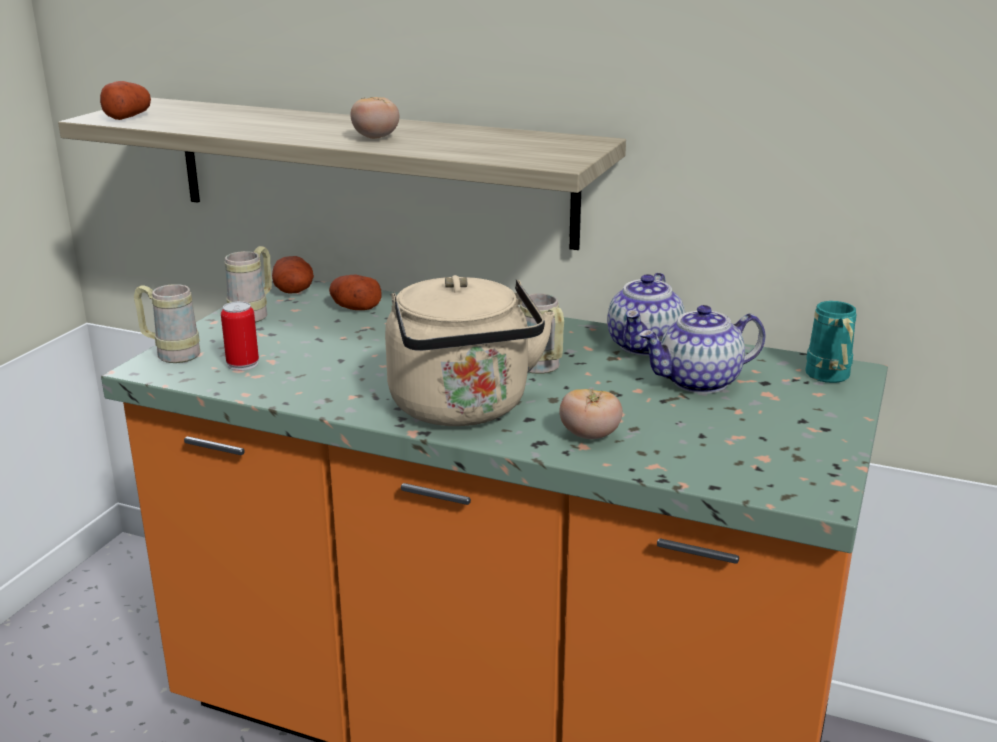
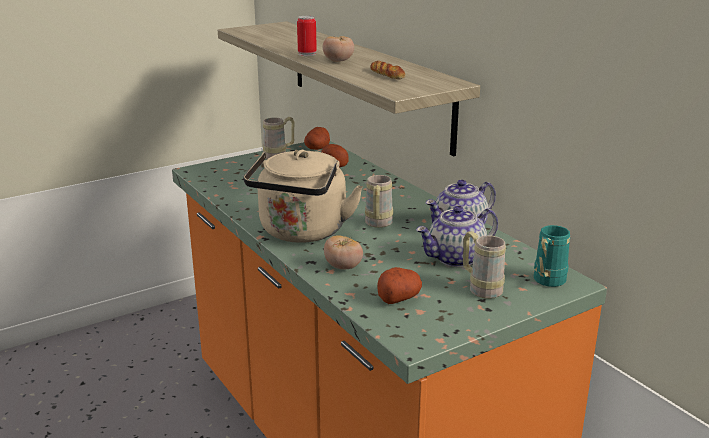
camera: 35 degrees right, 0 degrees up
(127, 117) = (250, 31): potato -> potato (398, 297)
(171, 354) = (213, 166): beige mug -> beige mug (480, 288)
(243, 364) = (236, 180): can -> can (307, 54)
(486, 144) = (387, 74): none -> bread
(699, 382) = (456, 258): teapot -> teapot turned 45 degrees counterclockwise

